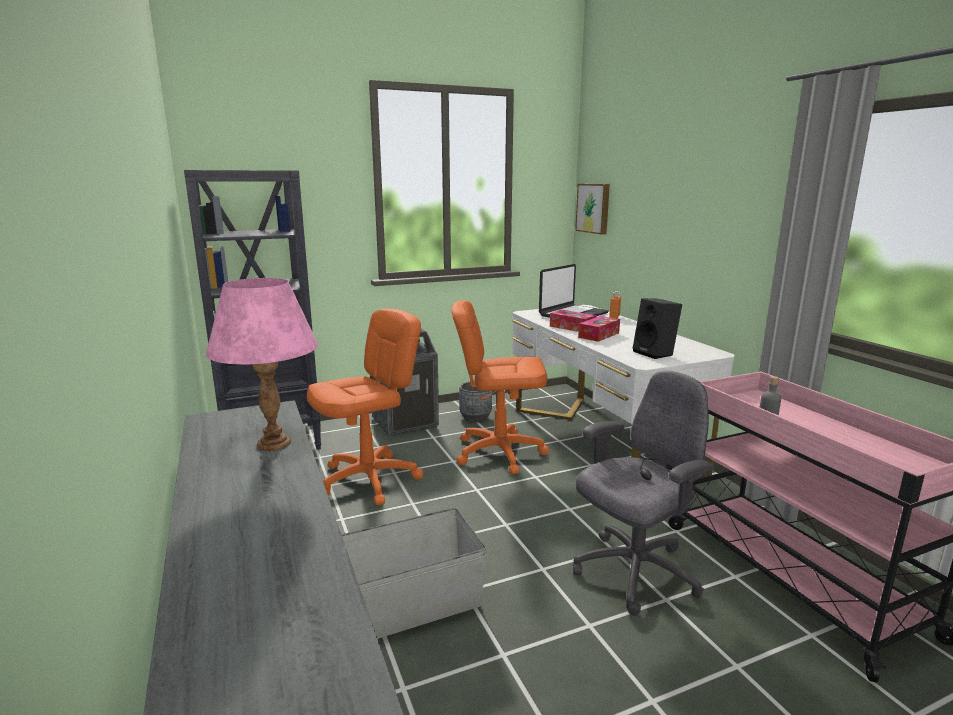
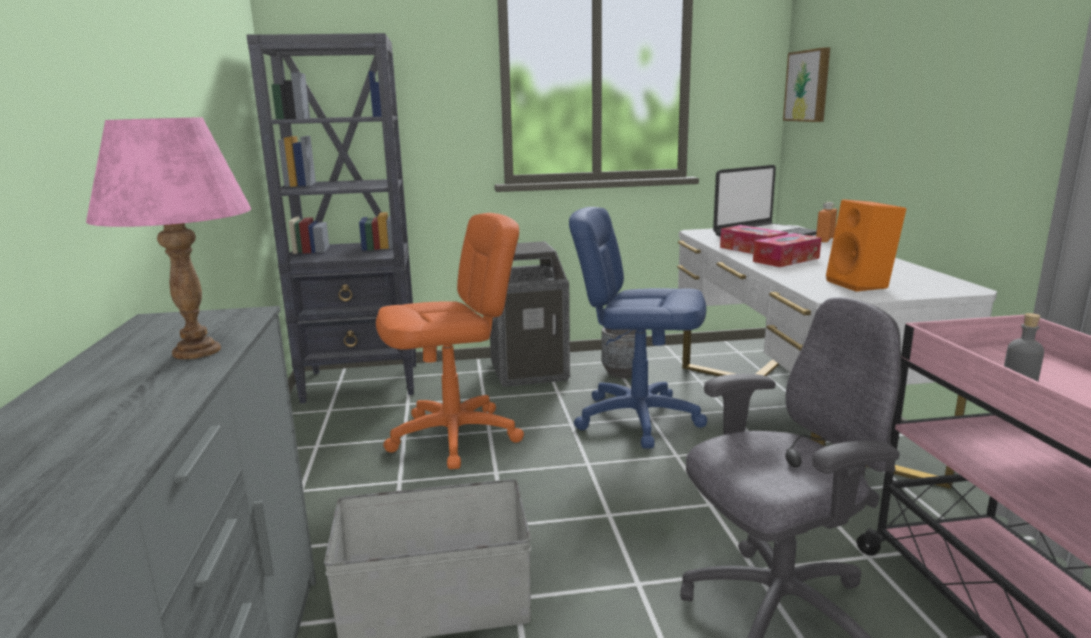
camera: 15 degrees right, 0 degrees up
(499, 452) = (638, 418): orange office chair -> blue office chair
(655, 353) = (862, 285): black speaker -> orange speaker

